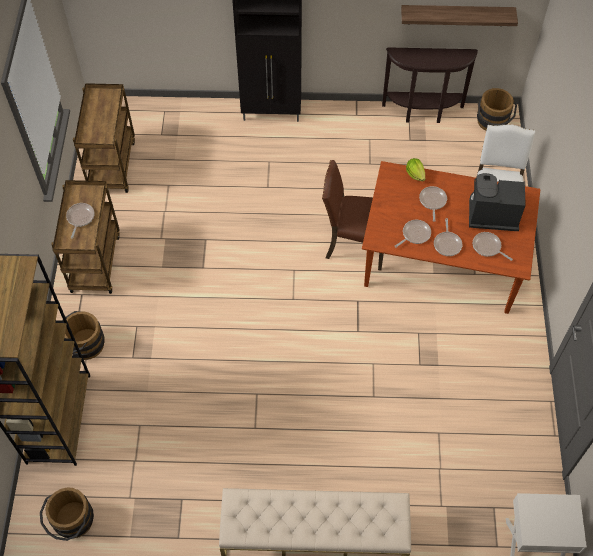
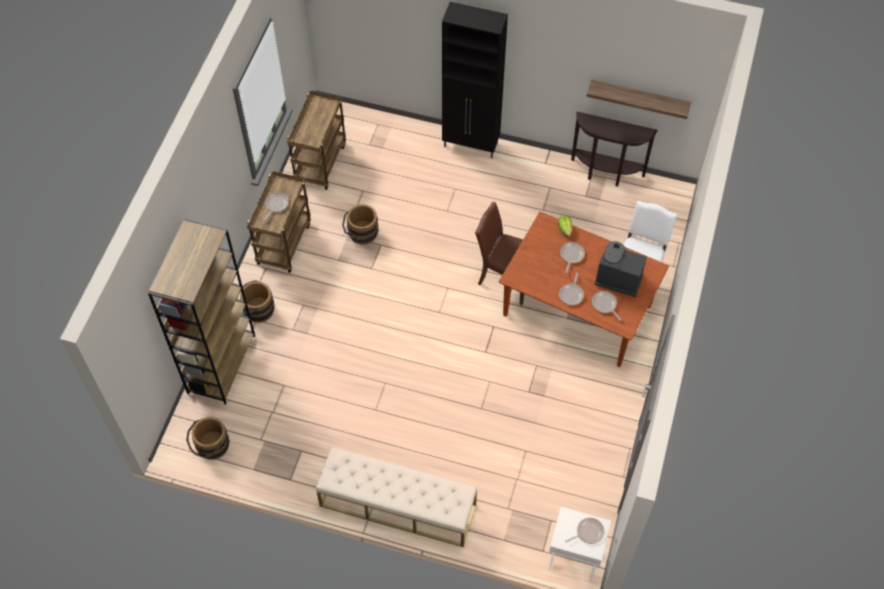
camera: 15 degrees right, 0 degrees up
(414, 234) = (546, 280): frying pan -> frying pan (588, 532)
(492, 123) = (665, 197): brown bucket -> brown bucket (362, 235)

